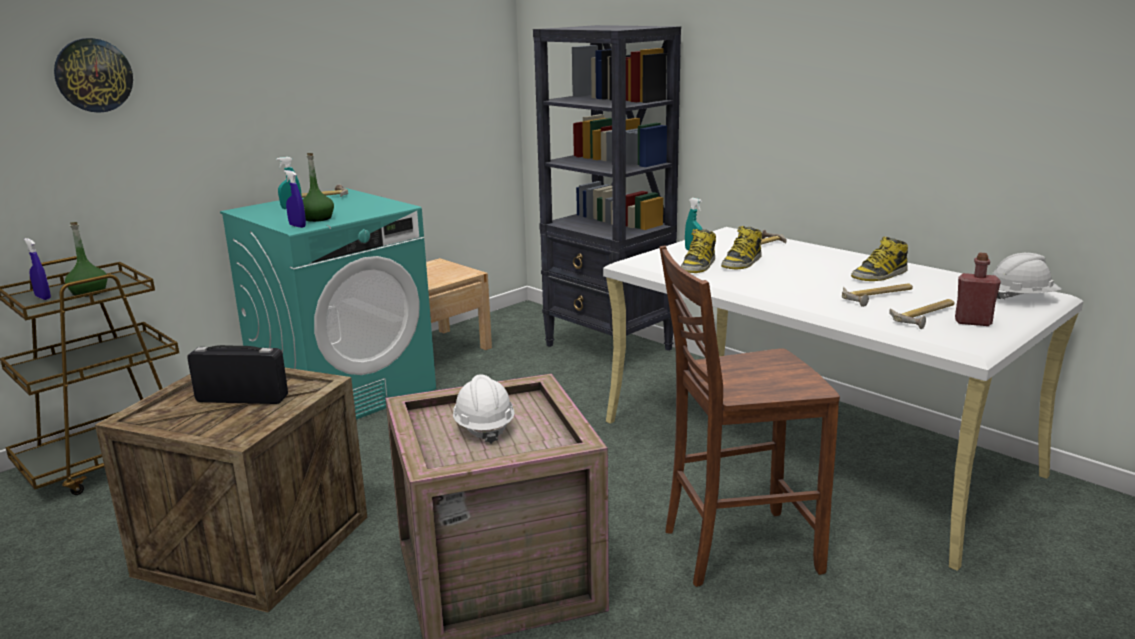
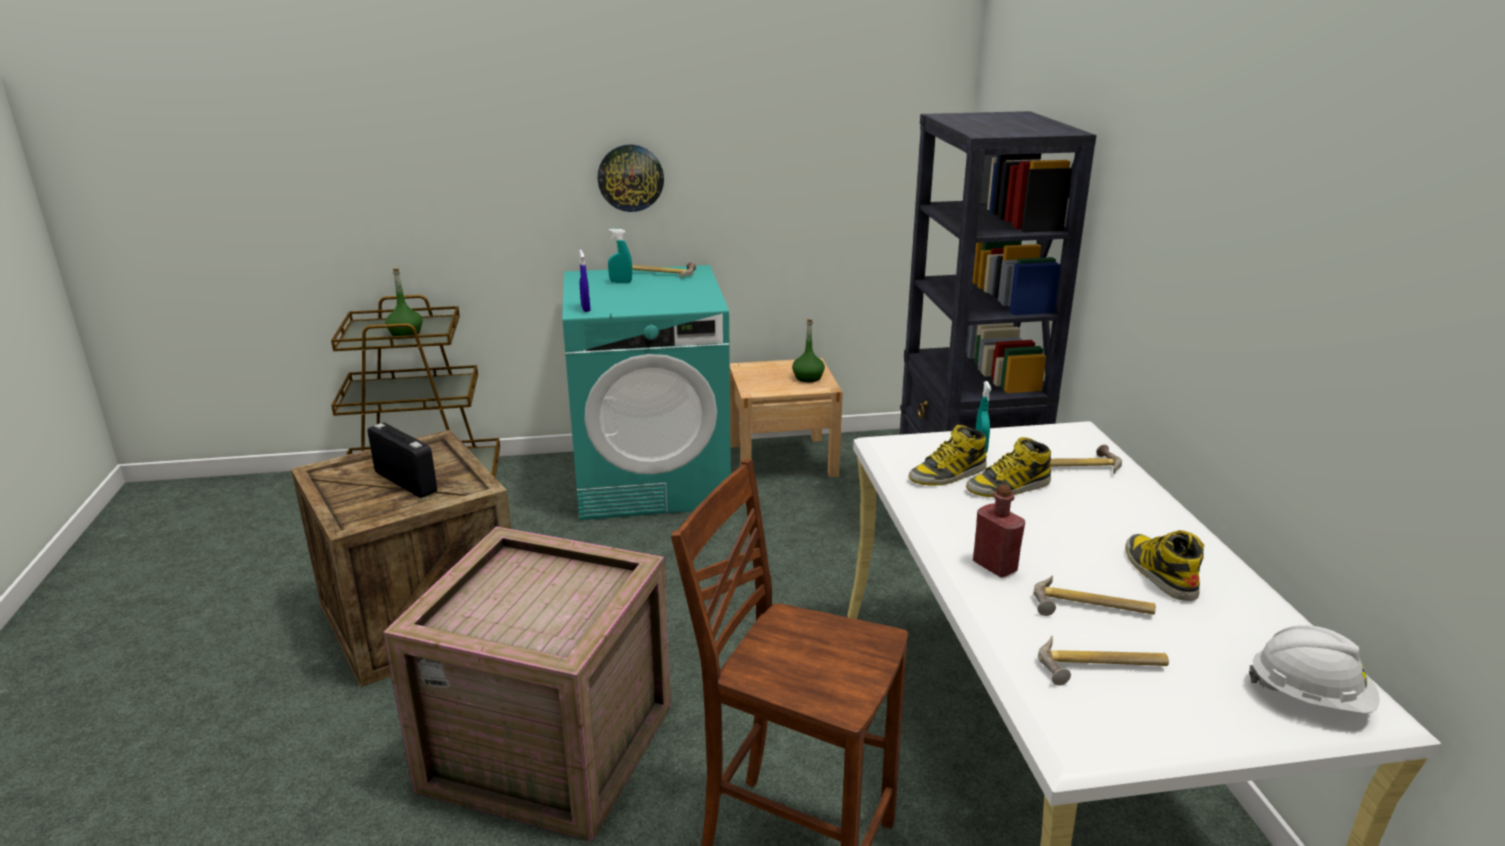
camera: 35 degrees right, 5 degrees up
(43, 297) = (372, 330): blue spray bottle -> none
(93, 75) = (452, 128): wall clock -> wall clock (630, 178)
(317, 218) = (617, 303): green bottle -> green bottle (808, 377)
(484, 427) = (530, 596): white hard hat -> none
(879, 275) = (1158, 572): boot -> boot turned 75 degrees clockwise
(973, 322) = (1154, 706): red bottle -> red bottle (994, 566)

